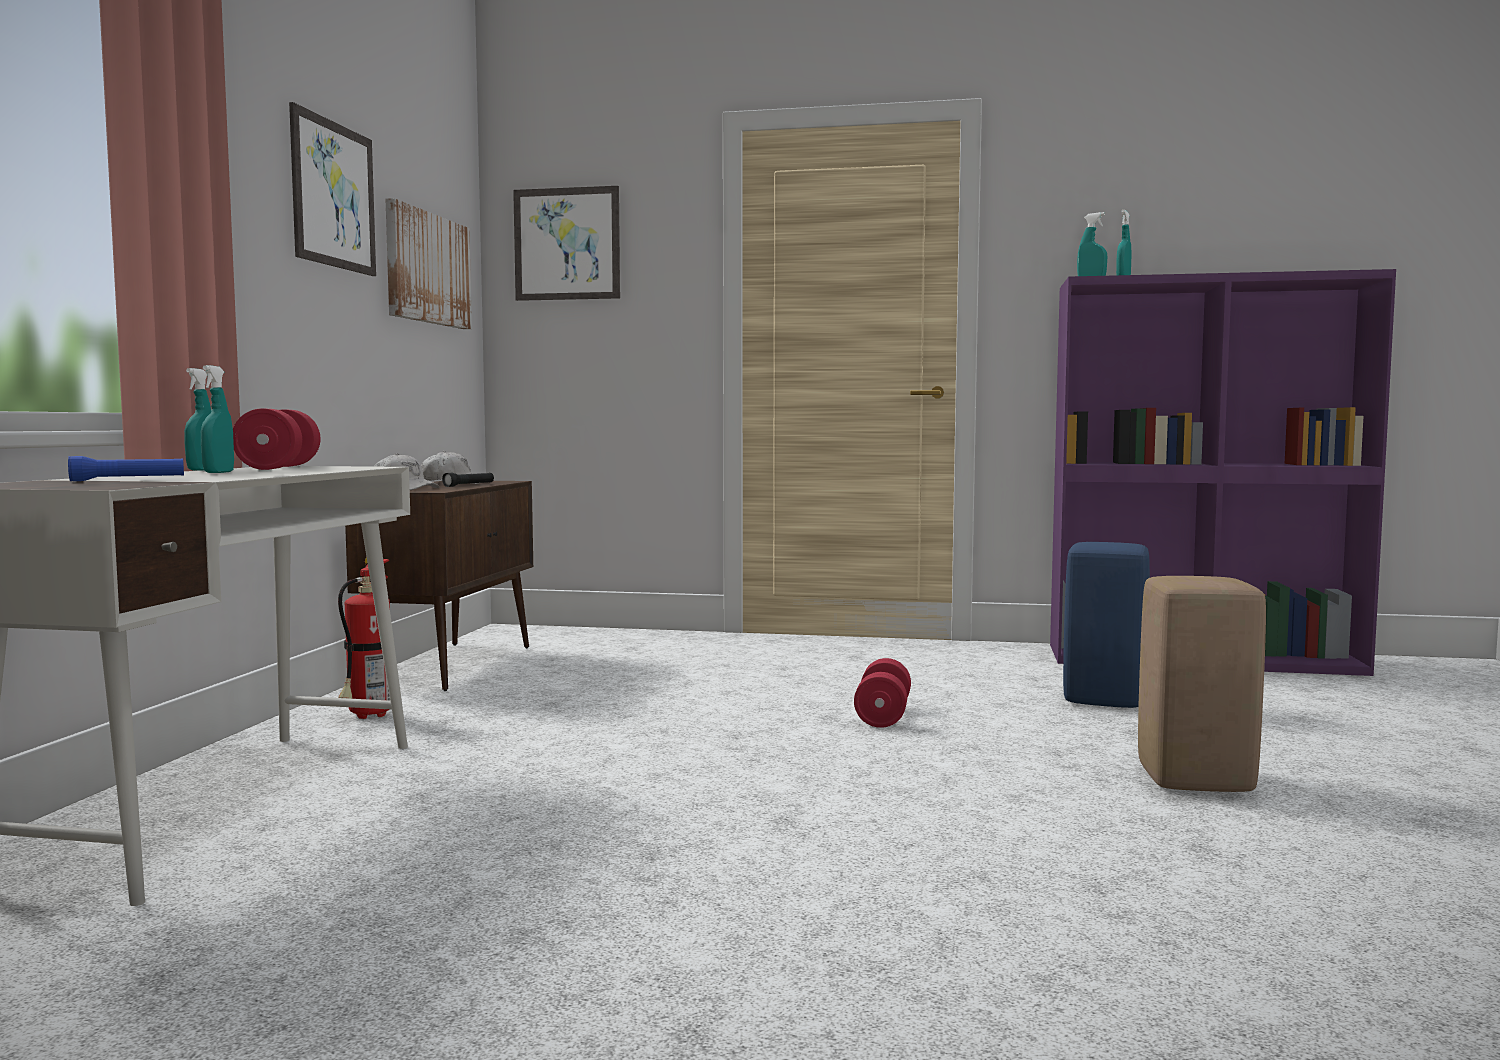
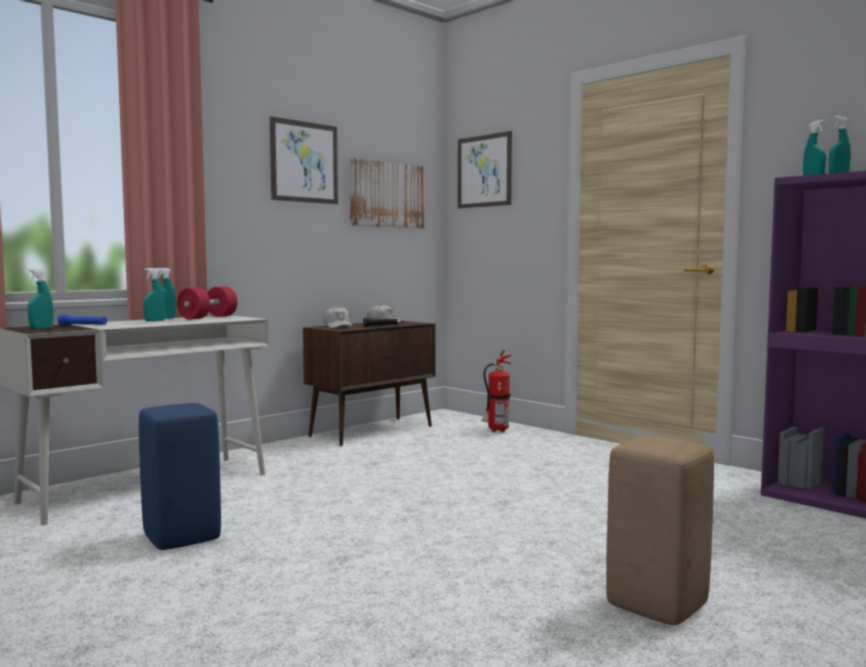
camera: 35 degrees right, 0 degrees up
(64, 484) = (41, 328): none -> turquoise spray bottle
(367, 716) = (280, 454): fire extinguisher -> fire extinguisher (496, 431)
(883, 716) = (539, 508): red dumbbell -> none
(1105, 700) = (731, 531): blue stool -> blue stool (181, 539)

